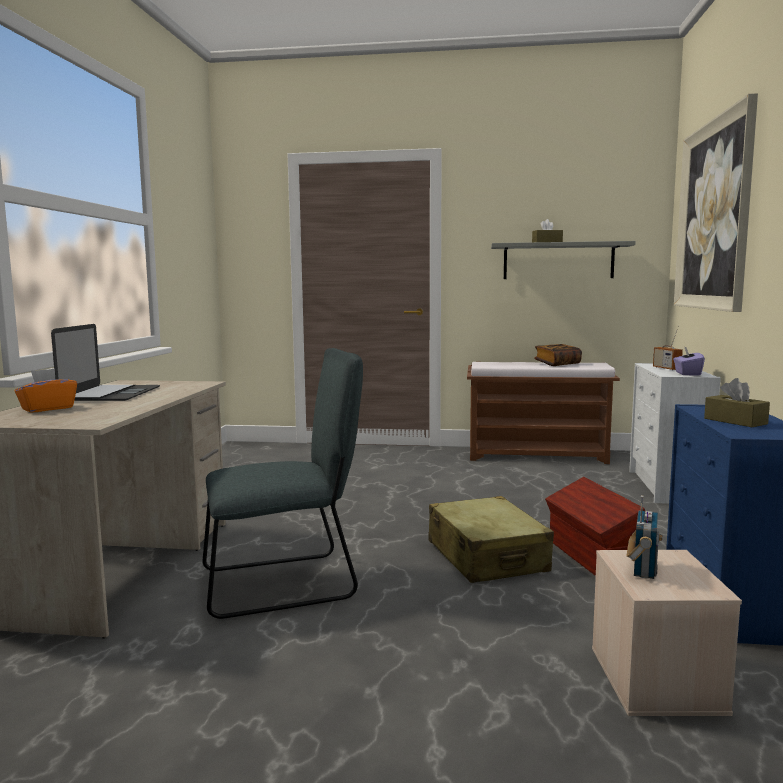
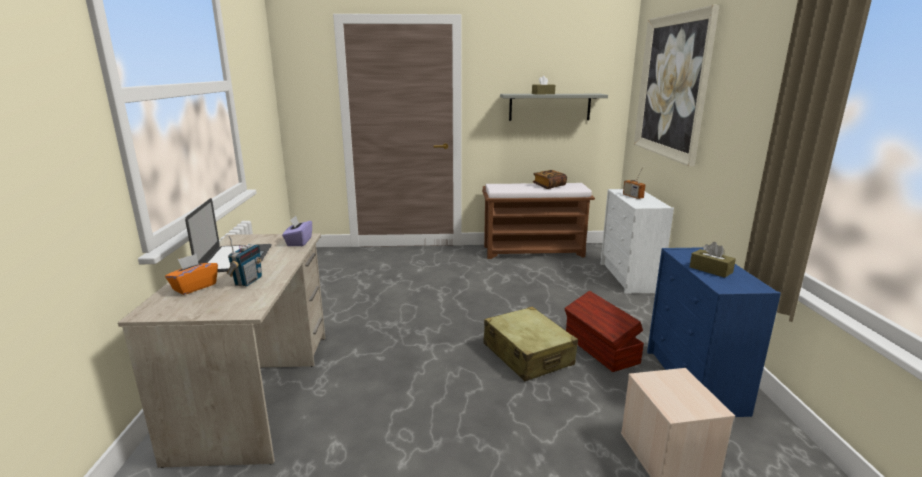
camera: 10 degrees left, 10 degrees up
(286, 583) = (392, 394): grey chair -> none
(643, 570) = (665, 392): radio -> radio (248, 281)
(687, 374) = (650, 203): purple tissue box -> purple tissue box (299, 242)

